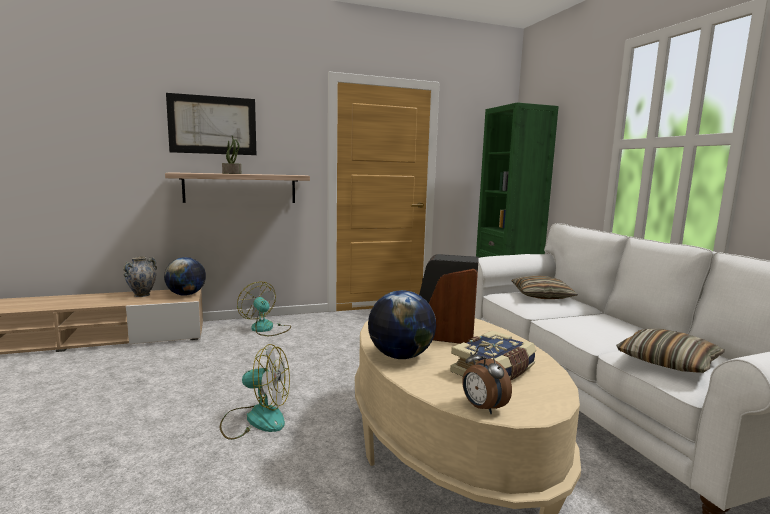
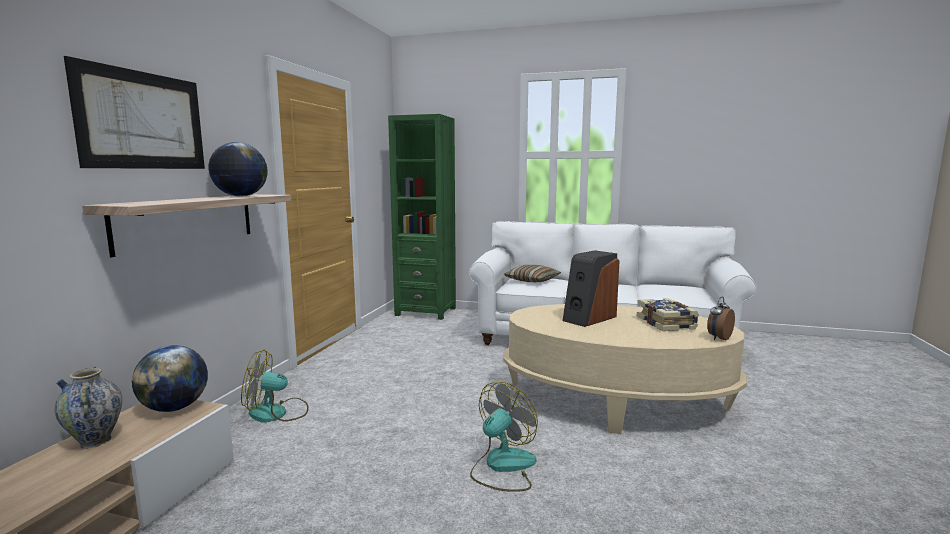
camera: 55 degrees left, 0 degrees up
(232, 173) = (201, 199): potted plant -> none
(400, 356) = (622, 336): globe -> globe (240, 196)
(482, 408) = (718, 338): alarm clock -> alarm clock turned 135 degrees clockwise
(667, 361) = (672, 293): pillow -> none

